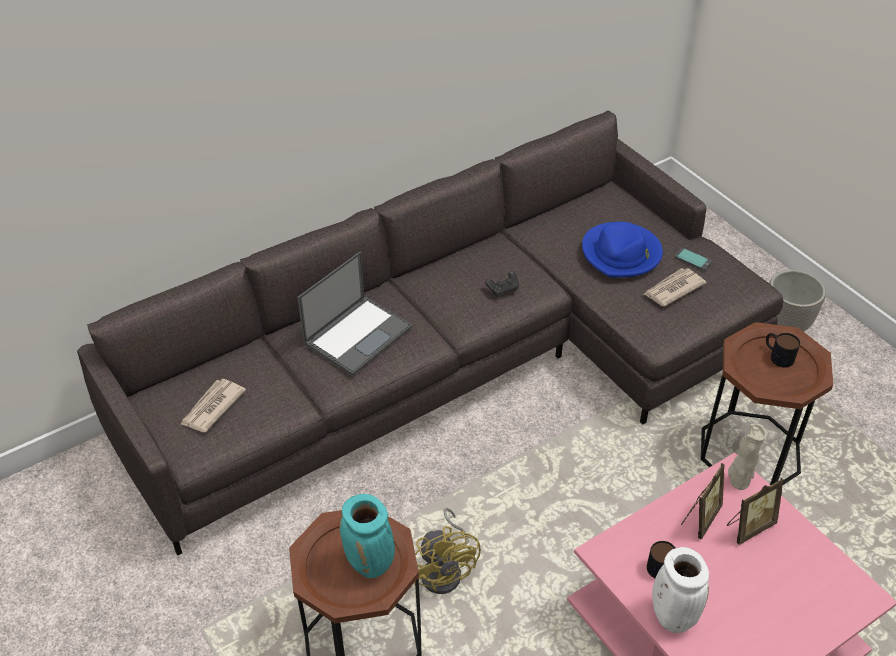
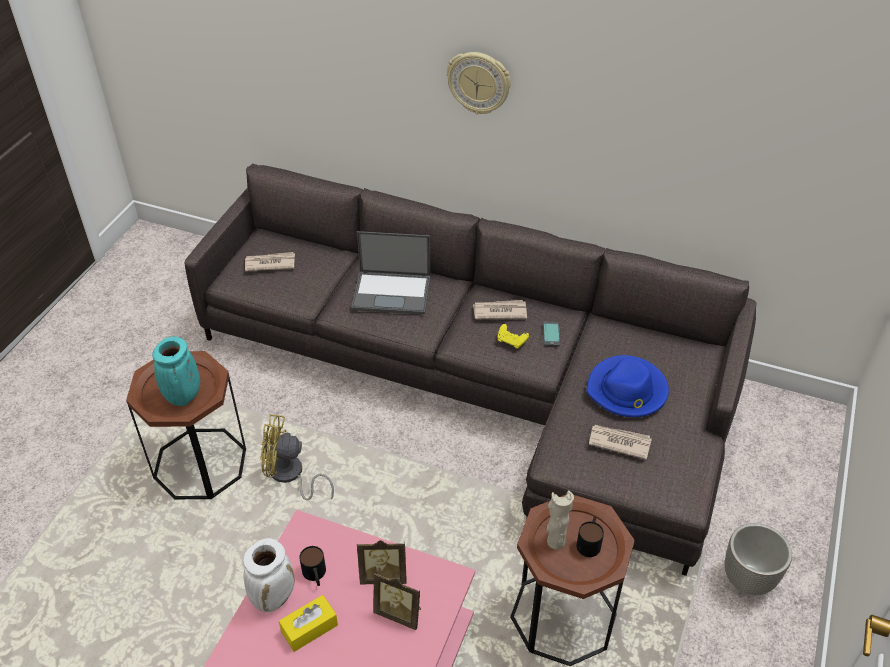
camera: 55 degrees right, 0 degrees up
(332, 62) = (479, 82): none -> wall clock
(445, 570) = (290, 476): yellow fan -> yellow fan turned 60 degrees clockwise
(457, 278) = (499, 311): none -> newspaper
(503, 289) = (511, 341): black game controller -> yellow game controller
(693, 260) = (671, 440): phone -> phone (551, 334)
(725, 602) = (309, 628): none -> yellow tissue box
(738, 482) = (442, 585): beige vase -> beige vase (555, 541)

